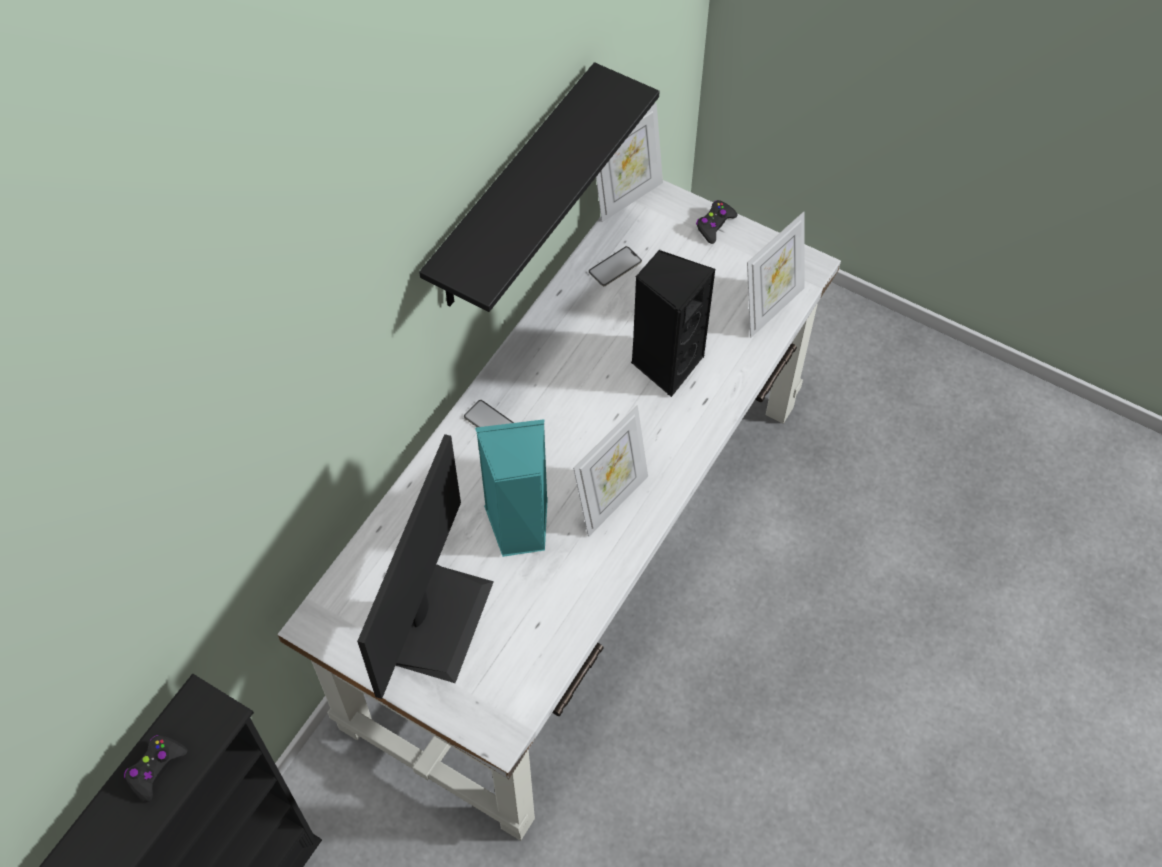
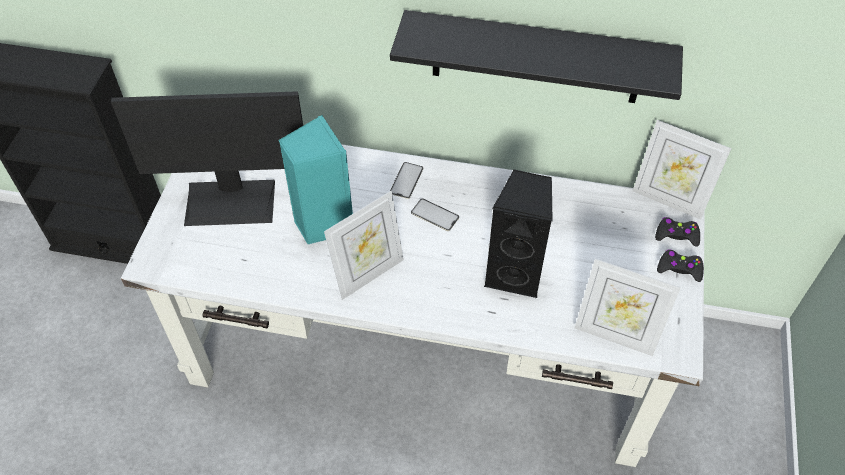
camera: 70 degrees right, 5 degrees down
(156, 769) = (40, 64): black game controller -> black game controller (676, 235)
(611, 500) = (368, 274): picture frame -> picture frame turned 60 degrees counterclockwise
(615, 266) = (593, 212): phone -> phone (435, 215)

